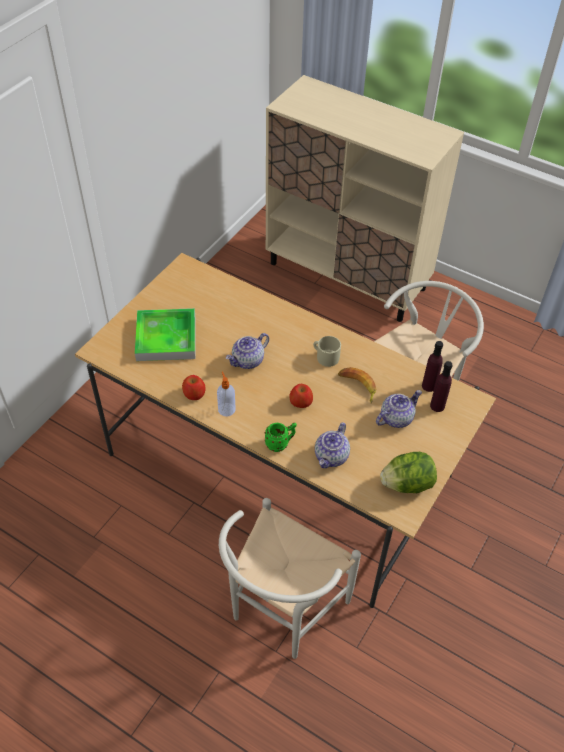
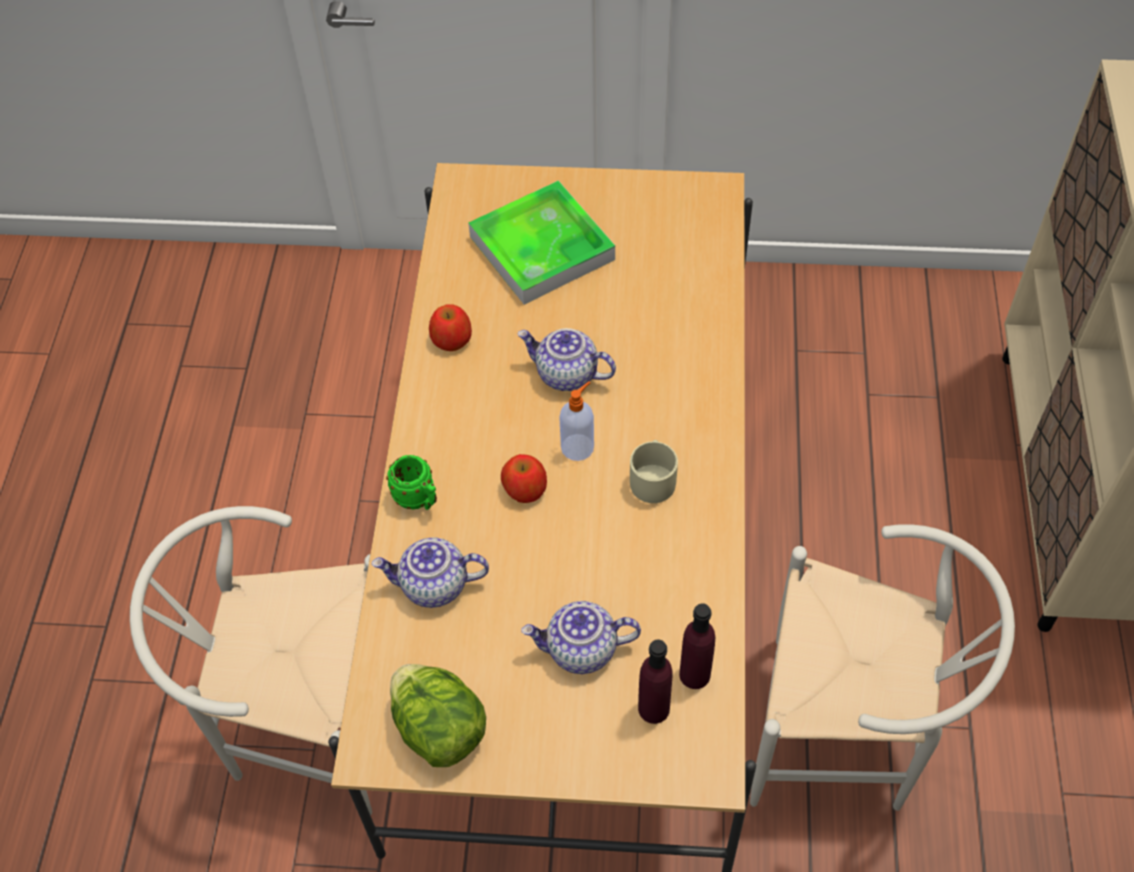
camera: 65 degrees right, 5 degrees up
(226, 409) = (446, 394): soap dispenser -> soap dispenser (578, 446)
(357, 386) = (616, 557): banana -> none
(396, 418) = (581, 650): teapot -> teapot turned 150 degrees clockwise

